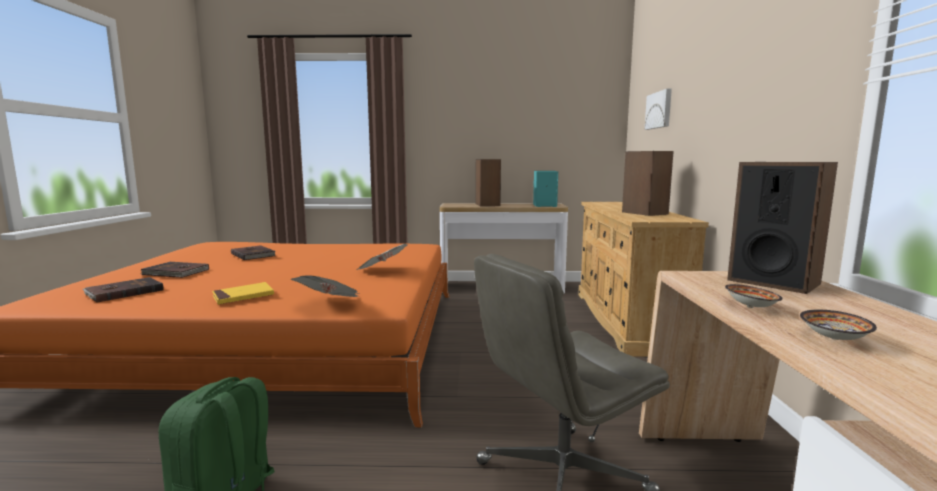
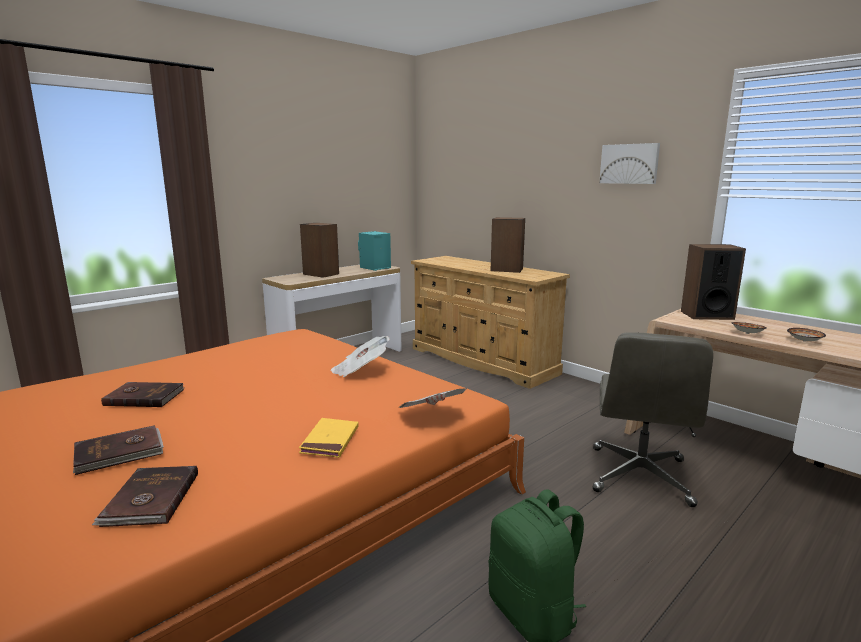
camera: 45 degrees left, 5 degrees up
(659, 110) = (479, 176): picture -> picture (629, 164)

